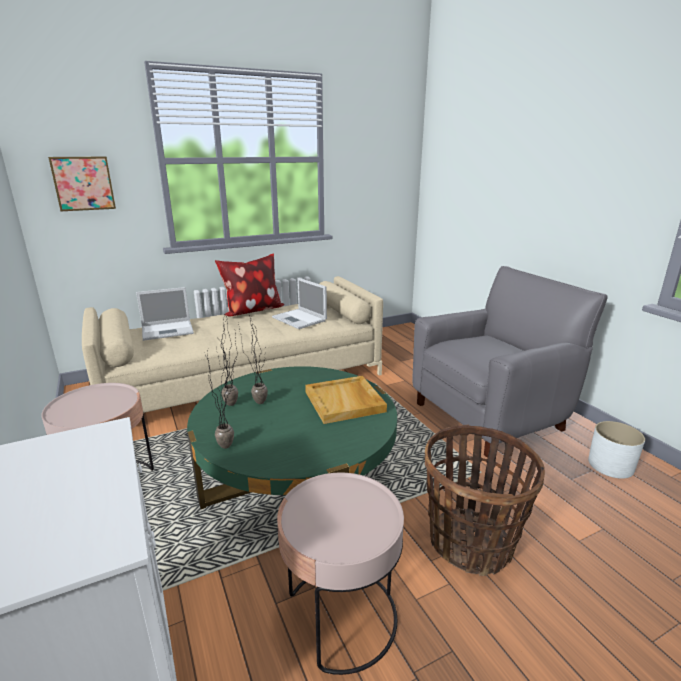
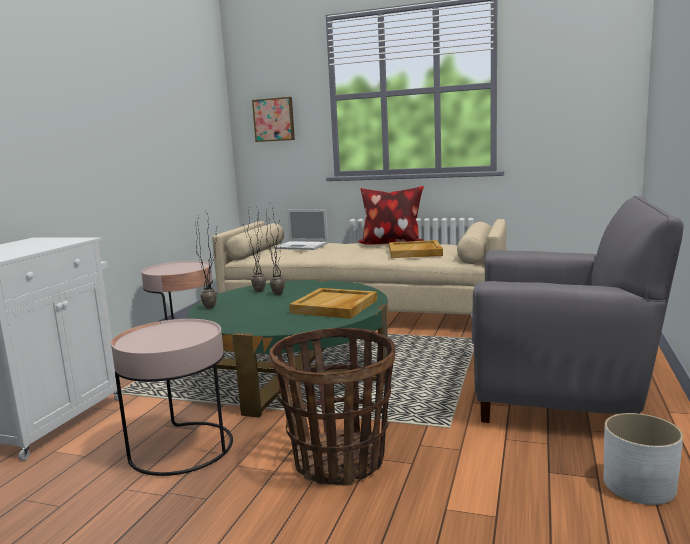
camera: 45 degrees right, 10 degrees down
(300, 319) = (415, 252): laptop -> beige tray

